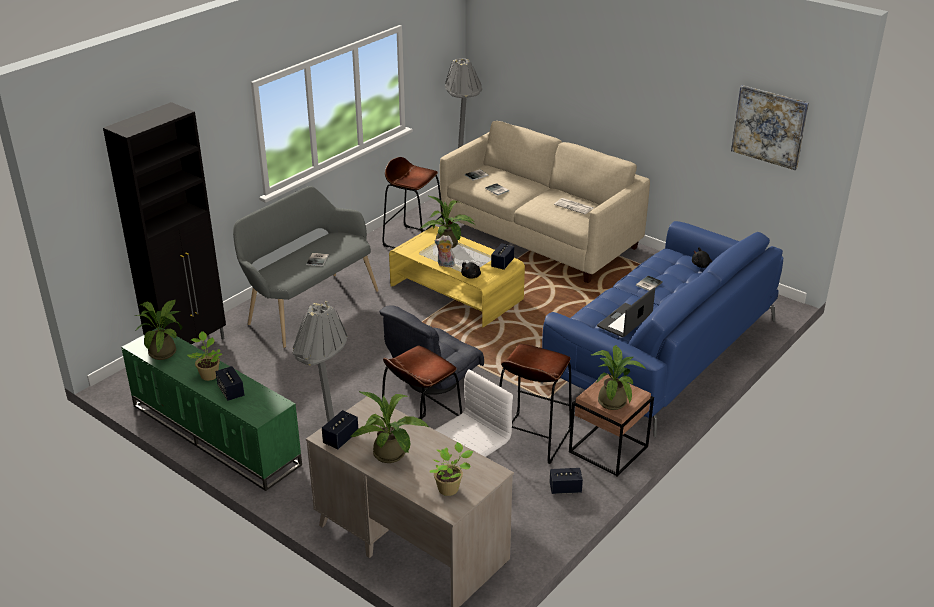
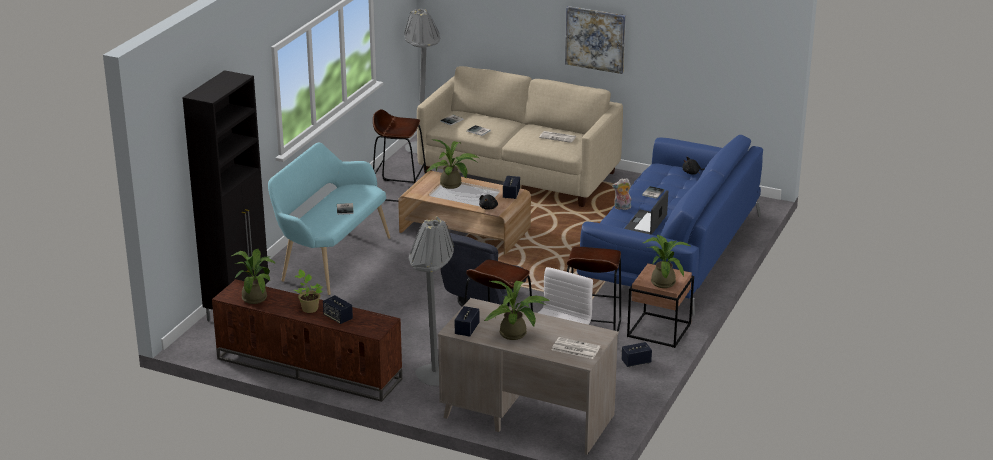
camera: 15 degrees left, 5 degrees down
(213, 434) = (307, 369): green tv stand -> brown tv stand
(308, 306) = (330, 259): grey bench -> turquoise bench
(445, 265) = (459, 201): plush toy -> plush toy (622, 208)
(450, 489) = (575, 348): potted plant -> newspaper
(456, 292) = (465, 230): yellow coffee table -> brown coffee table
(769, 127) = (732, 42): picture -> picture (595, 39)

